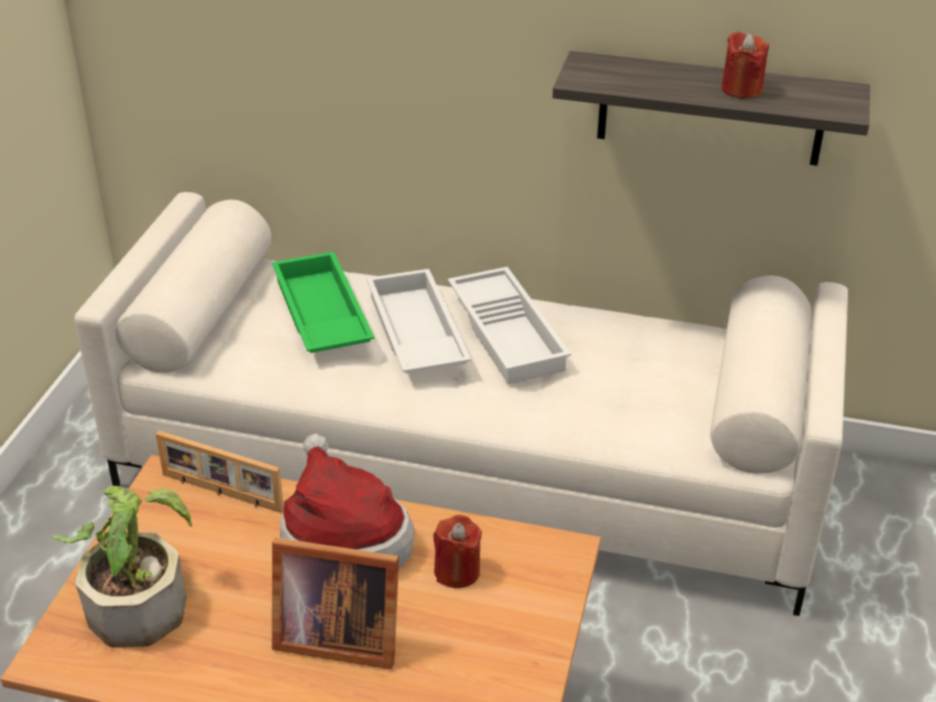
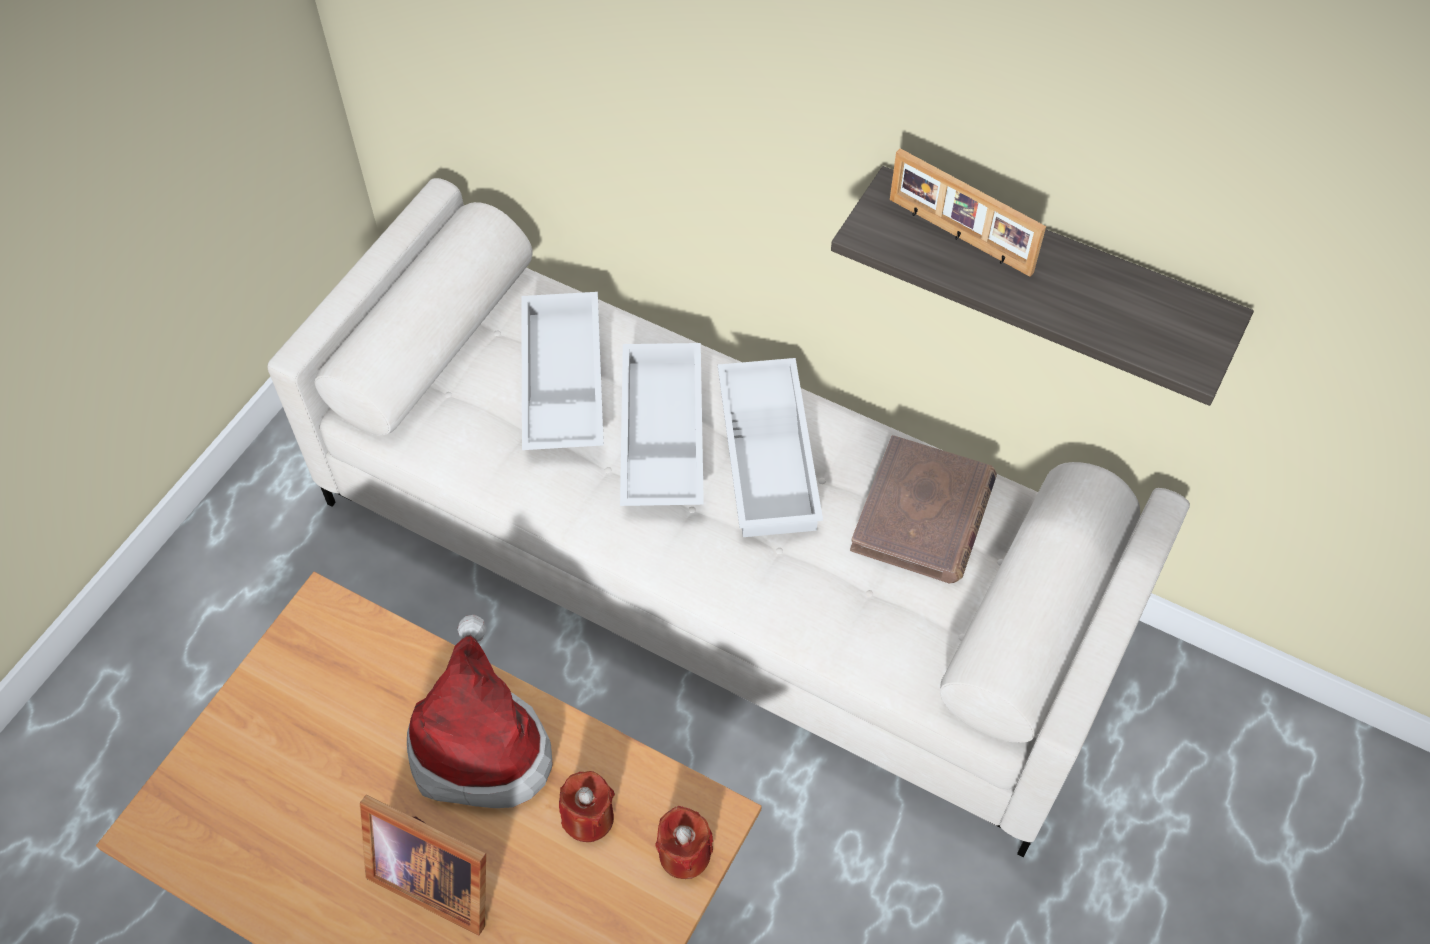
camera: 15 degrees right, 20 degrees up
(138, 599) = (251, 774): potted plant -> none
(221, 493) = (372, 645): picture frame -> picture frame (958, 237)
(319, 315) = (560, 381): green tray -> white tray
(644, 348) = (923, 514): none -> brown book
(741, 89) = (1074, 291): red candle -> red candle (684, 854)

